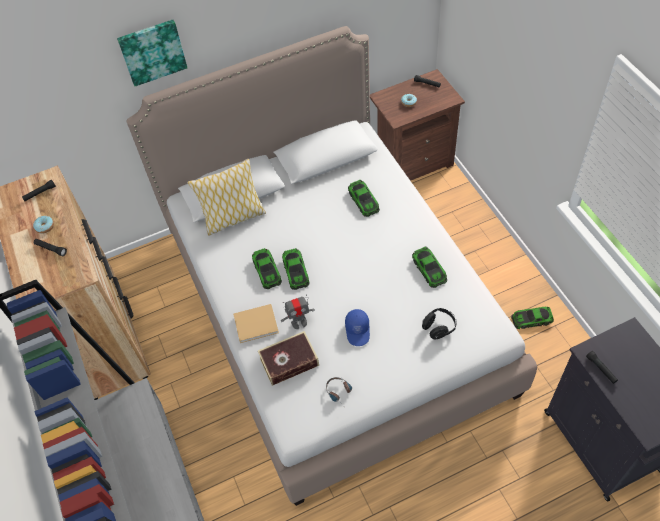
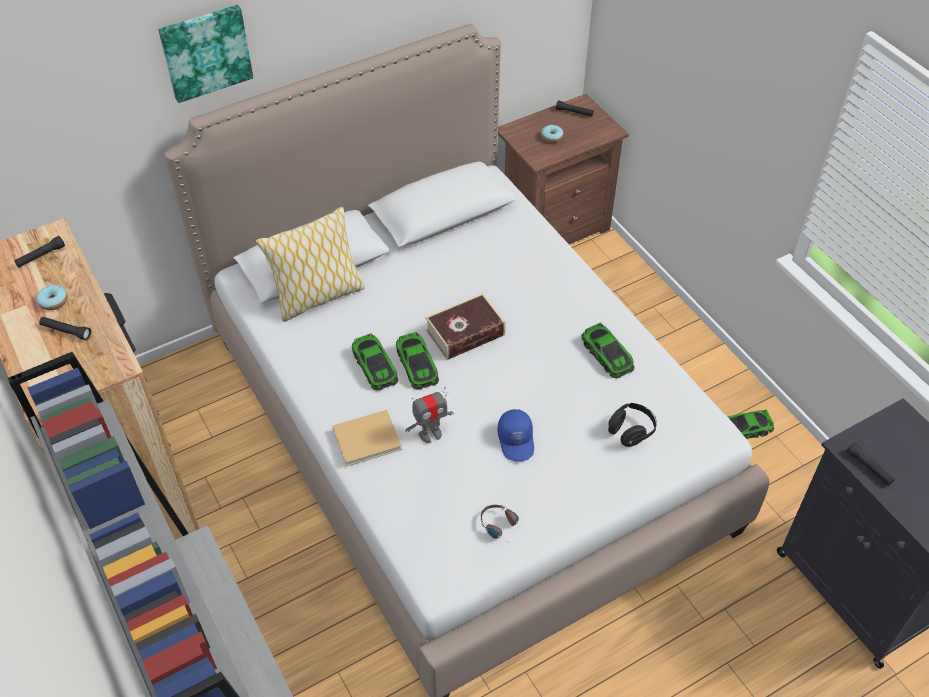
camera: 10 degrees left, 5 degrees down
(289, 362) = (422, 488): book -> book (465, 333)
(363, 201) = (503, 267): toy car -> none

